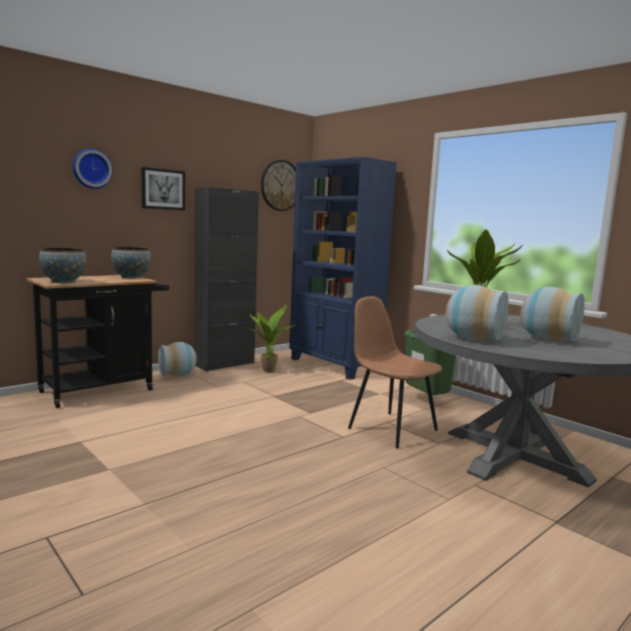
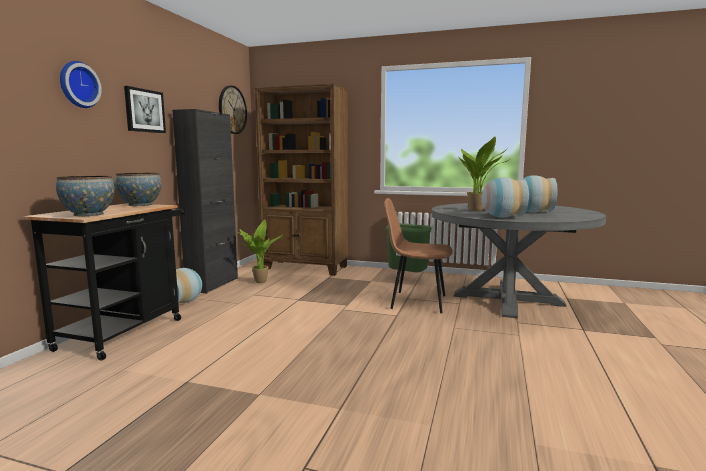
camera: 30 degrees left, 0 degrees up
(334, 365) = (306, 268): blue bookcase -> brown bookcase

